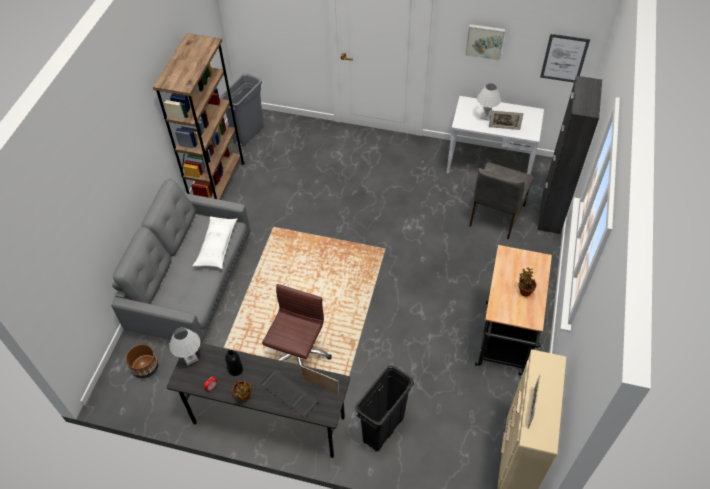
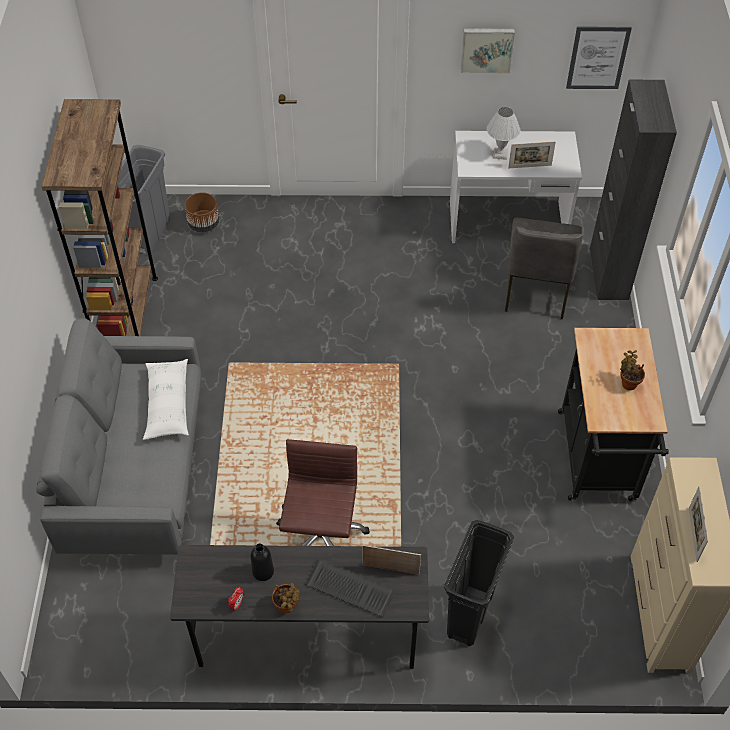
camera: 15 degrees left, 0 degrees up
(146, 368) = (103, 603): brown planter -> brown planter (204, 224)
(190, 358) = (192, 570): white table lamp -> none

